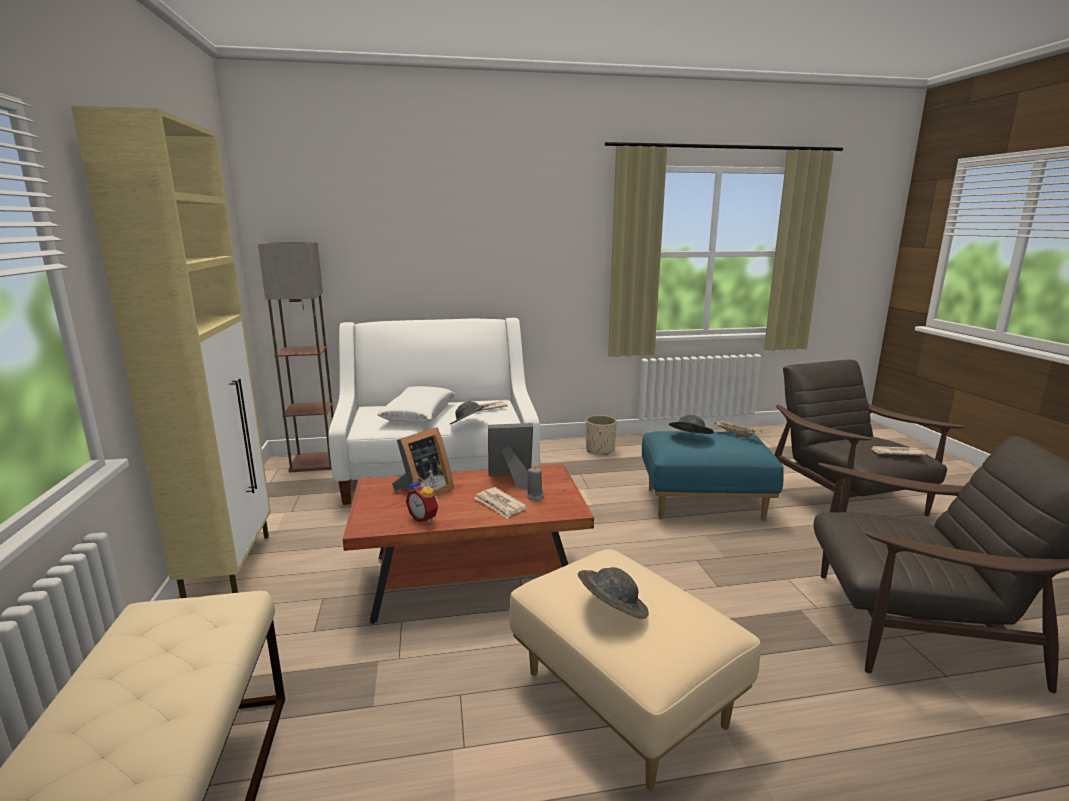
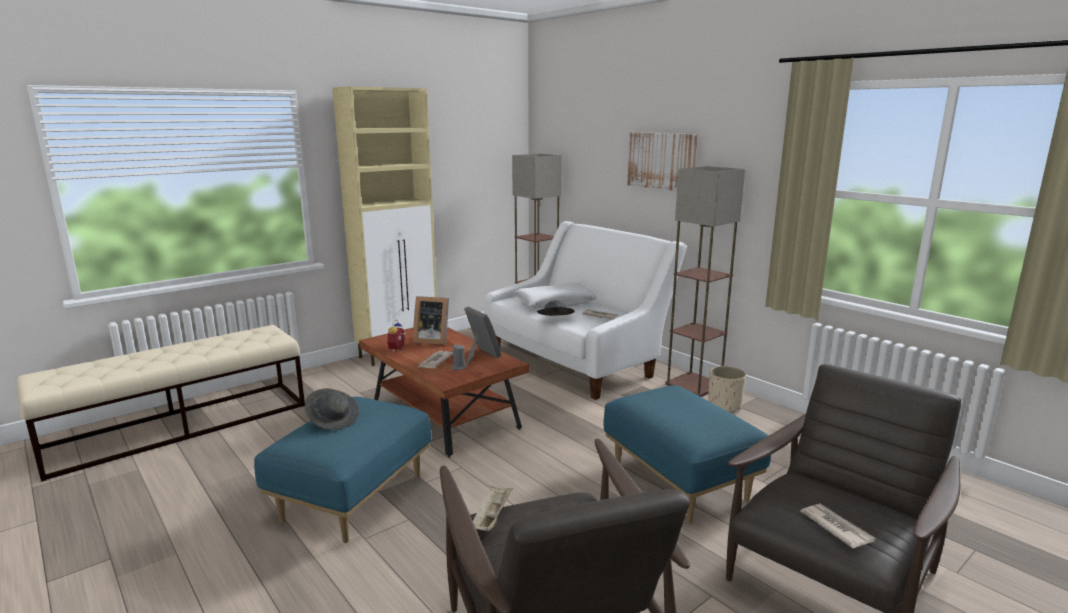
camera: 60 degrees right, 0 degrees up
(472, 239) = (662, 161): none -> picture
(554, 446) = (695, 385): none -> floor lamp
(621, 699) = (353, 497): beige ottoman -> blue ottoman
(689, 438) = (675, 400): grey hat -> none
(735, 434) = (725, 420): beige tray -> beige tray (492, 518)

